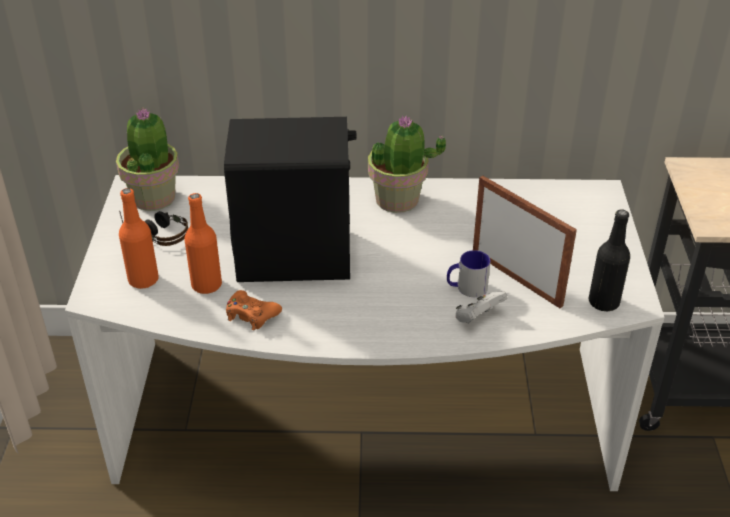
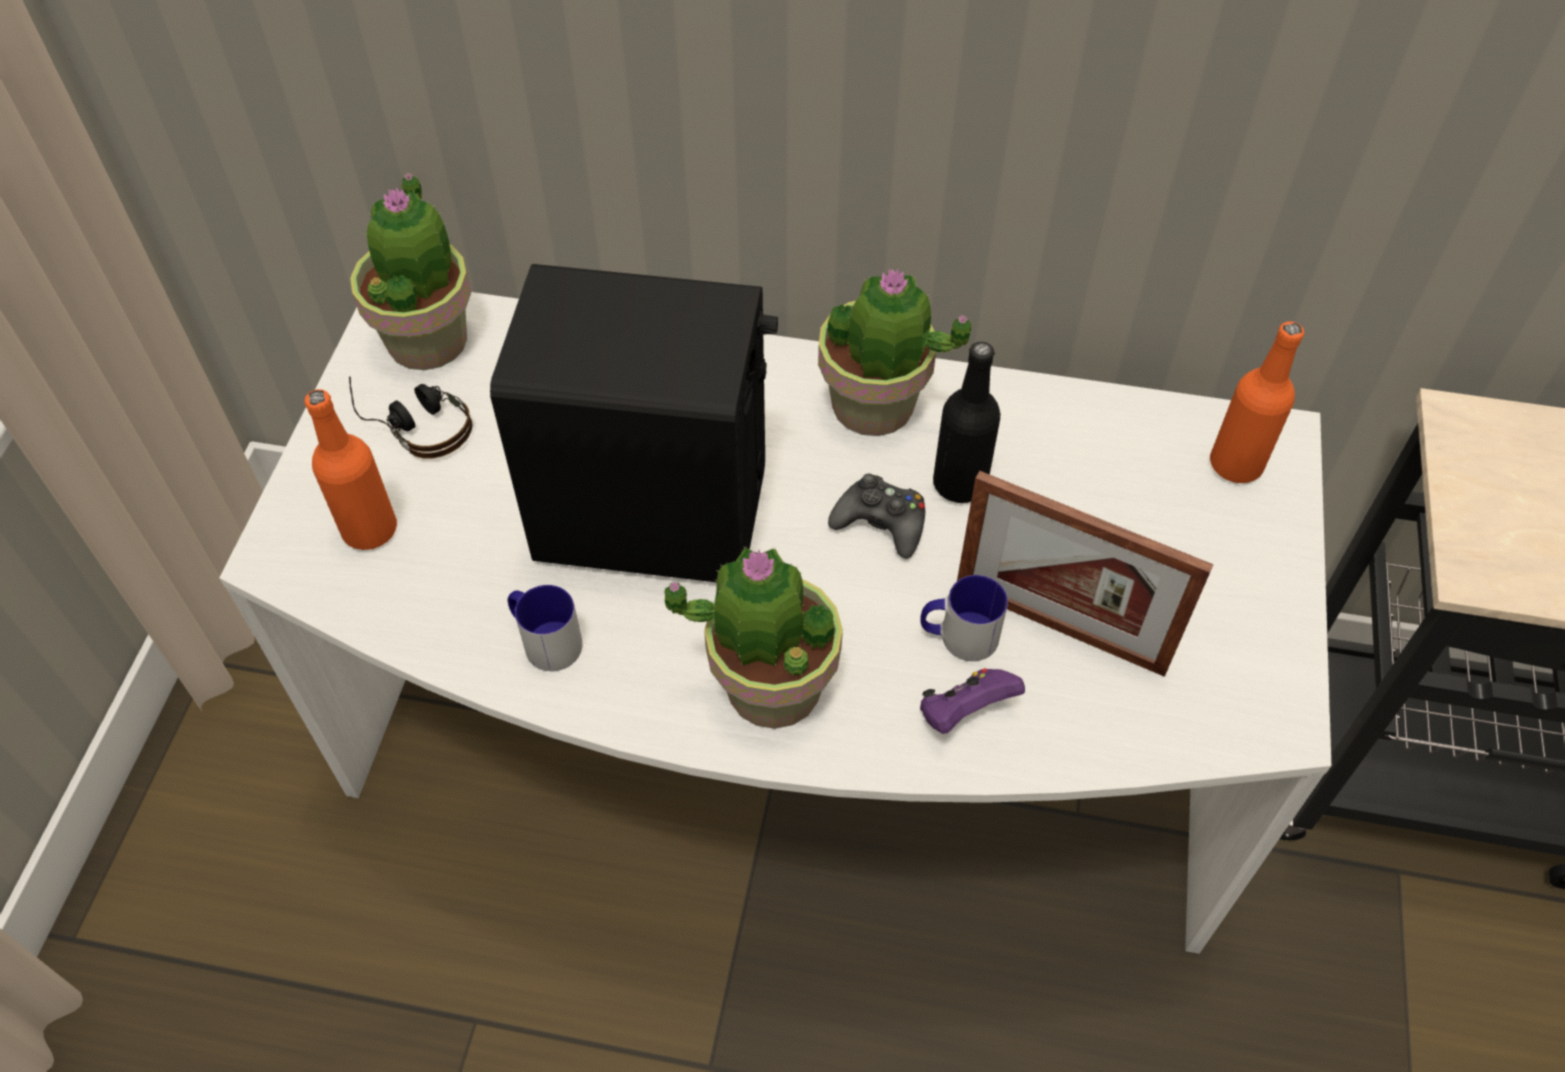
camera: 10 degrees right, 15 degrees up
(206, 285) = (479, 558): orange bottle -> orange bottle (1235, 464)
(251, 315) = (545, 640): orange game controller -> mug
(376, 319) = (771, 685): none -> potted plant
(414, 247) = (881, 523): none -> black game controller
(478, 318) = (964, 712): white game controller -> purple game controller
(516, 278) = (1059, 627): picture frame -> picture frame turned 150 degrees clockwise
(603, 302) = (1218, 711): black bottle -> black bottle (959, 484)

